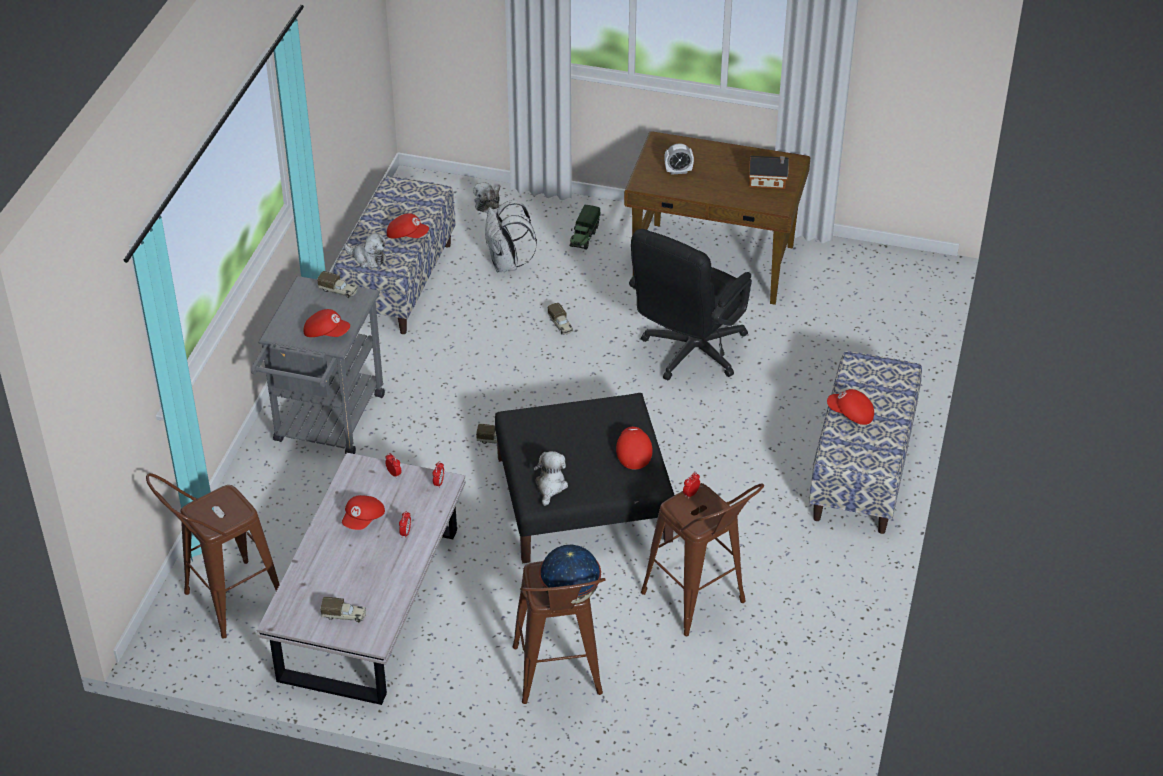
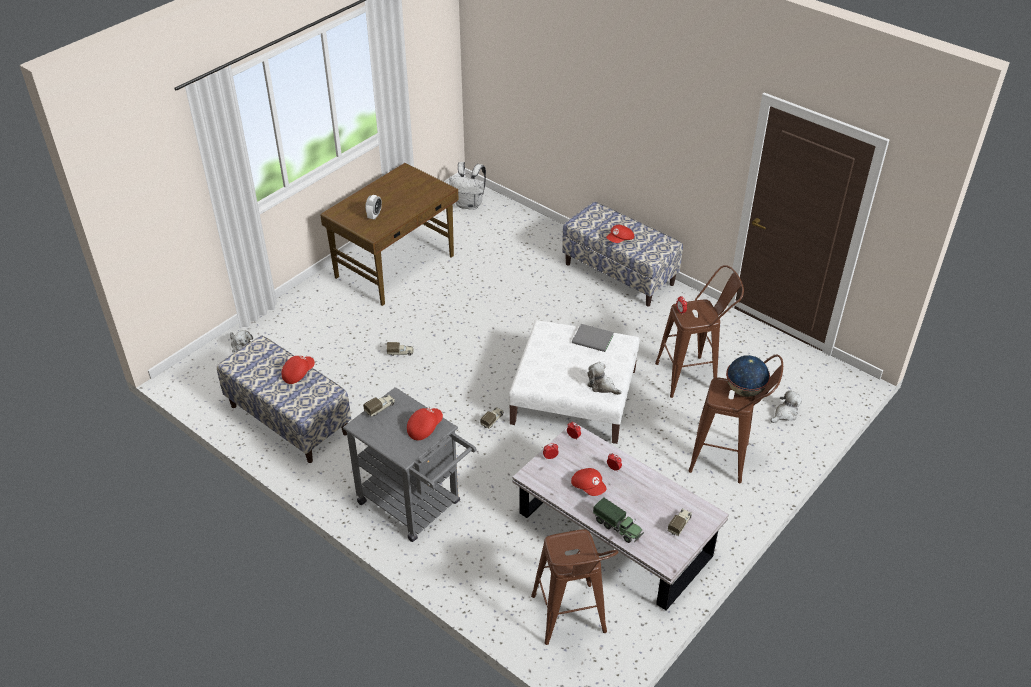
camera: 65 degrees left, 0 degrees up
(368, 258) = (307, 402): plush toy -> plush toy (785, 414)
(507, 264) = (316, 358): white backpack -> white backpack (469, 204)
(582, 500) = (574, 397): black ottoman -> white ottoman
(584, 236) = (319, 312): toy truck -> toy truck (618, 527)
(633, 453) = (593, 340): red cap -> grey book
(688, 354) = (472, 306): black office chair -> none
(769, 181) = (416, 184): toy house -> none

